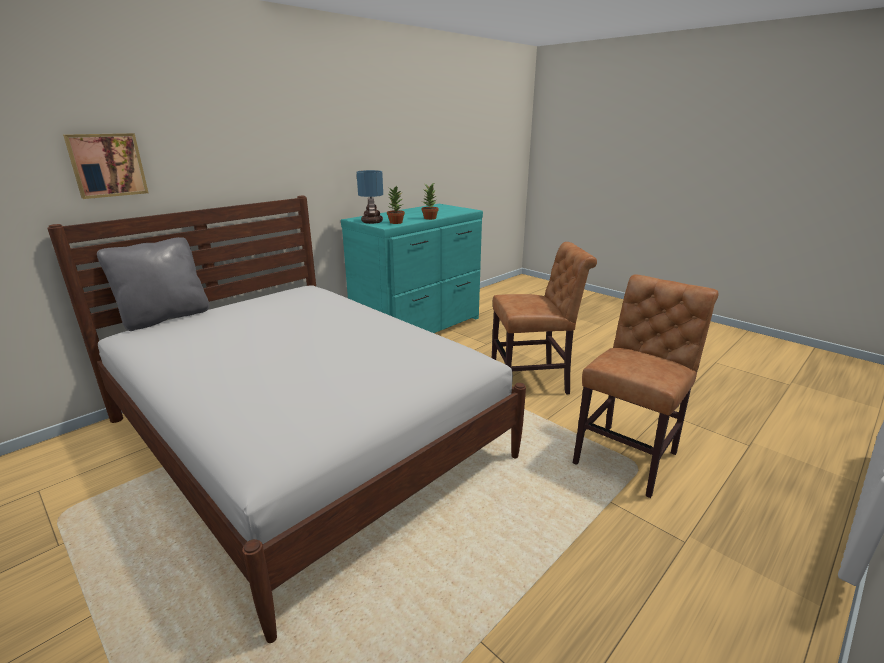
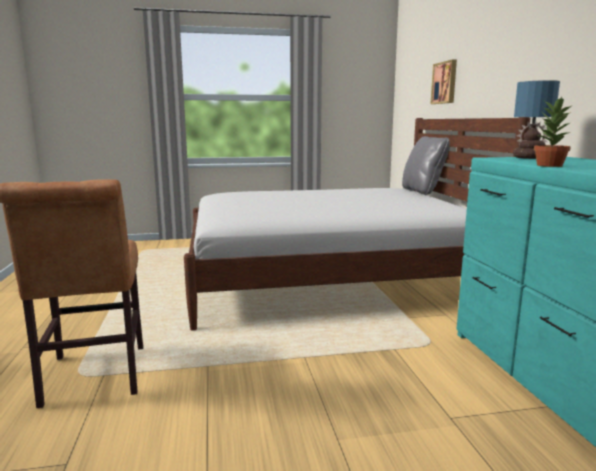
camera: 125 degrees right, 10 degrees down
(395, 222) = (517, 159): potted plant -> none
(533, 382) = (283, 398): brown chair -> none

